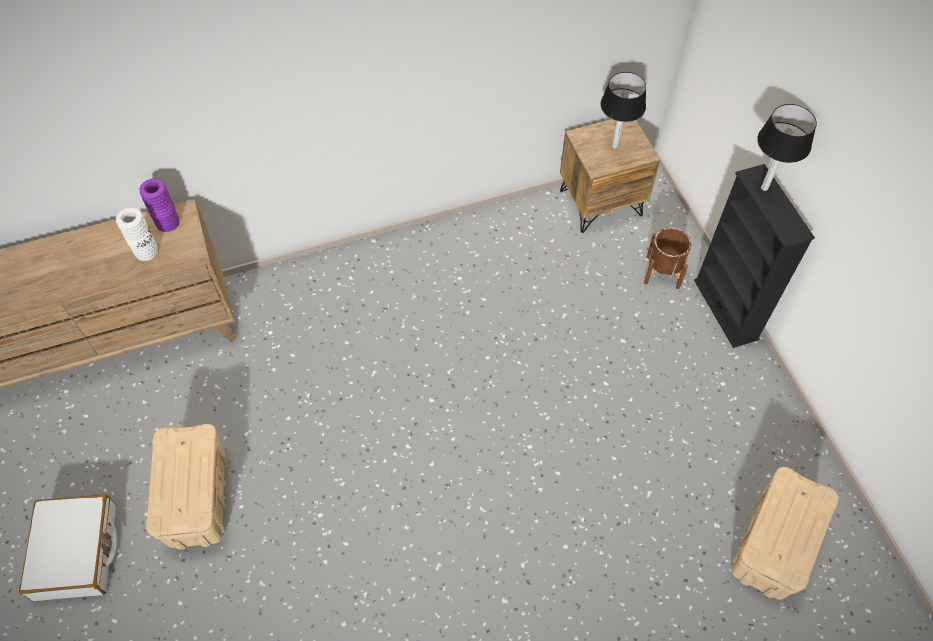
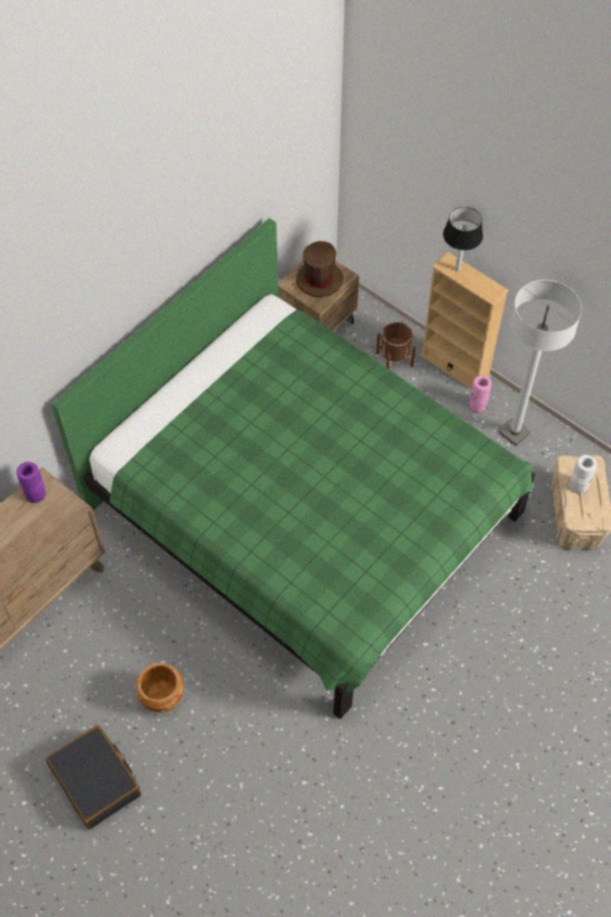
camera: 30 degrees left, 0 degrees up
(77, 552) = (96, 780): white suitcase -> black suitcase
(146, 251) = (36, 523): white vase -> white vase (578, 485)
(198, 501) = (162, 696): beige storage box -> brown planter
(467, 384) = (304, 512): none -> green bed
(614, 146) = (319, 280): table lamp -> brown hat
(726, 309) = (454, 366): black bookcase -> beige bookcase
(727, 363) = (477, 405): none -> pink vase
(753, 413) = (514, 432): none -> white floor lamp

